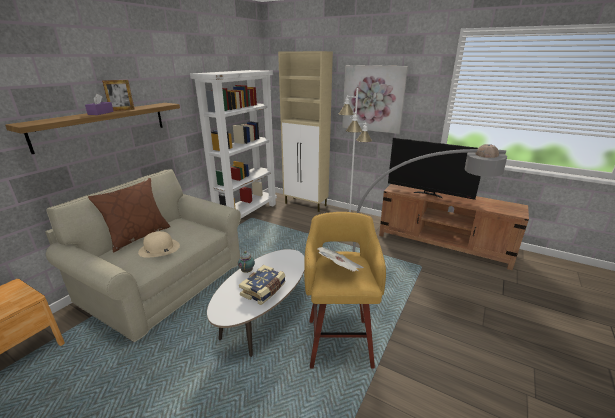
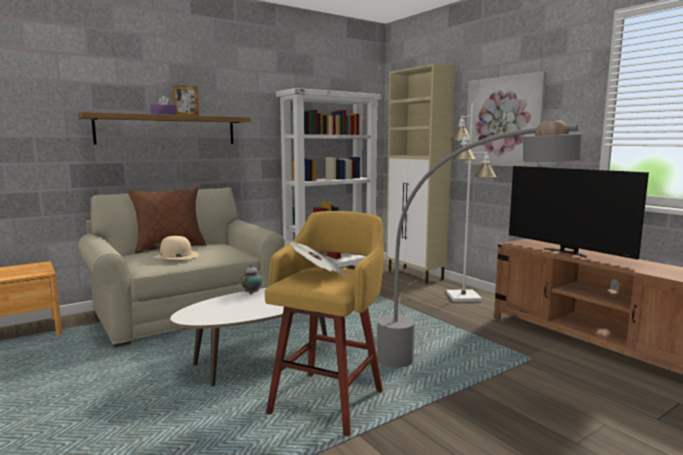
camera: 25 degrees right, 15 degrees down
(264, 290) = (251, 309): book -> none

